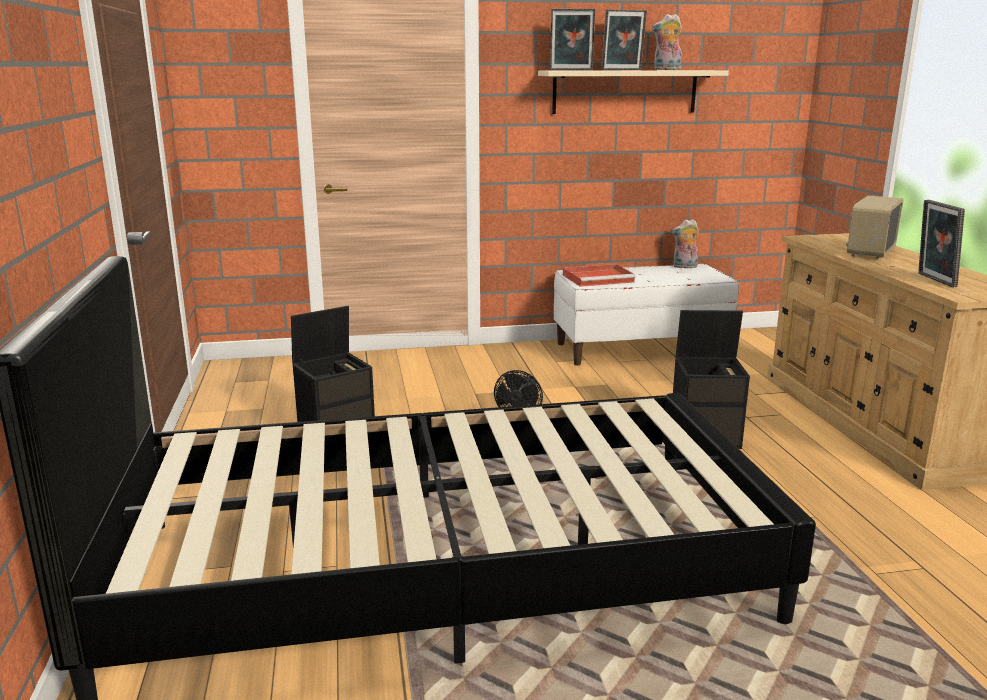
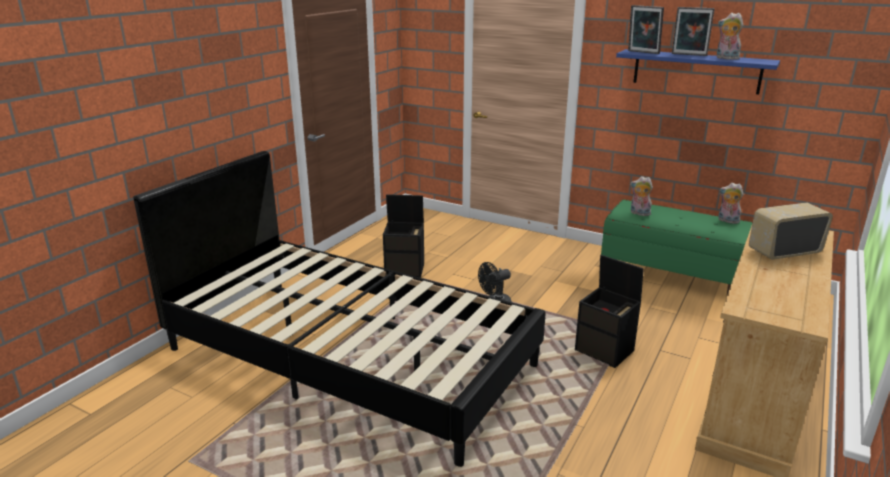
camera: 40 degrees right, 5 degrees up
(599, 278) = (639, 213): red tray -> plush toy
(625, 91) = (696, 71): beige shelf -> blue shelf
(640, 349) = (670, 275): white bench -> green bench
(933, 280) = (760, 290): picture frame -> none

